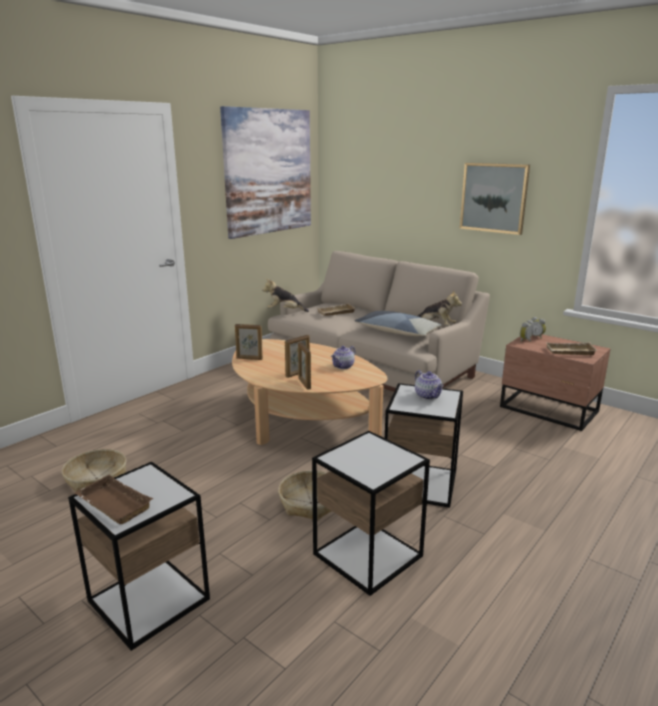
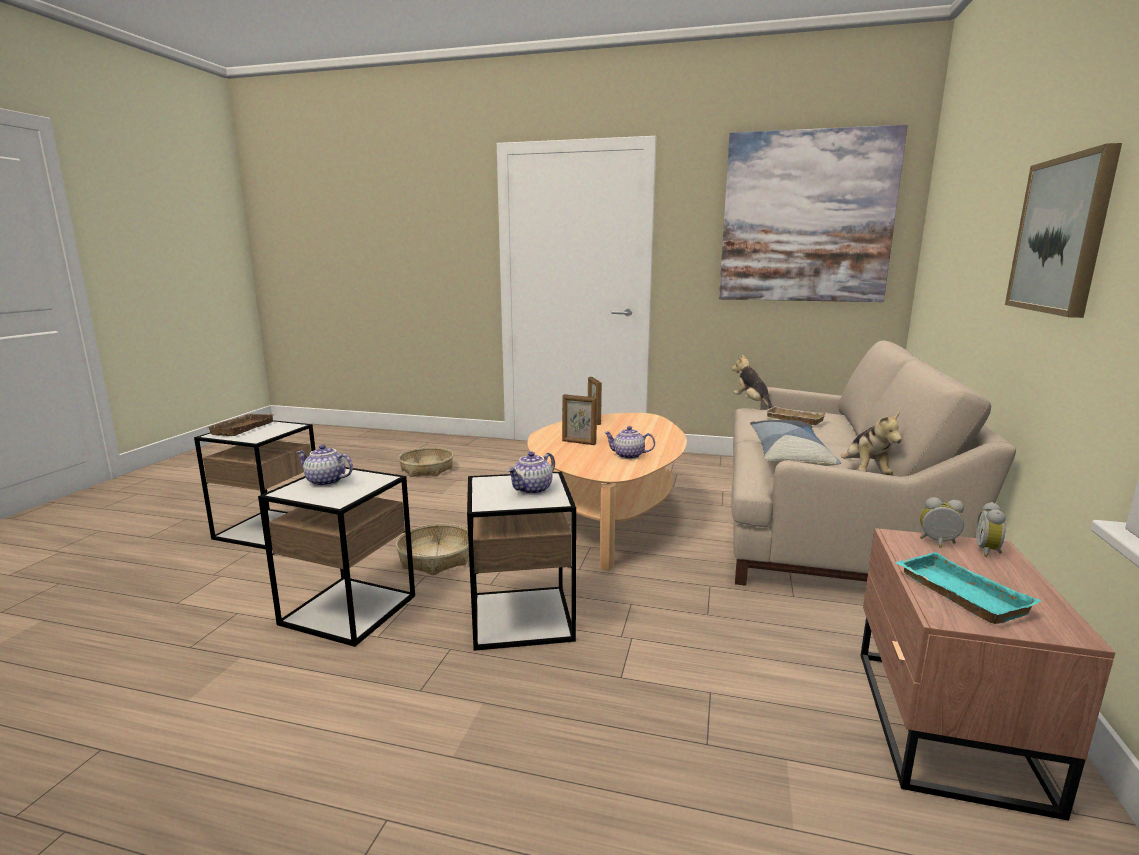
camera: 65 degrees right, 5 degrees down
(304, 384) = (553, 449): picture frame -> none
(360, 462) = (325, 482): none -> teapot
(570, 352) = (957, 594): beige tray -> turquoise tray

